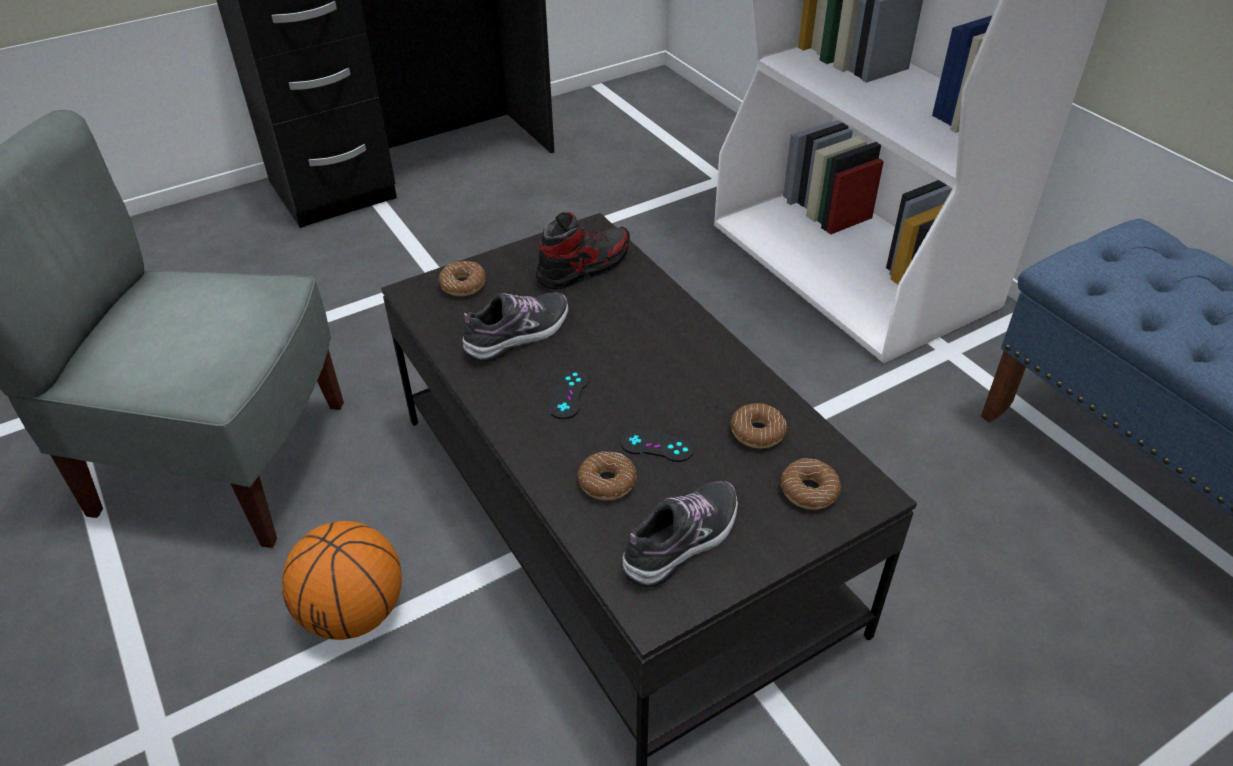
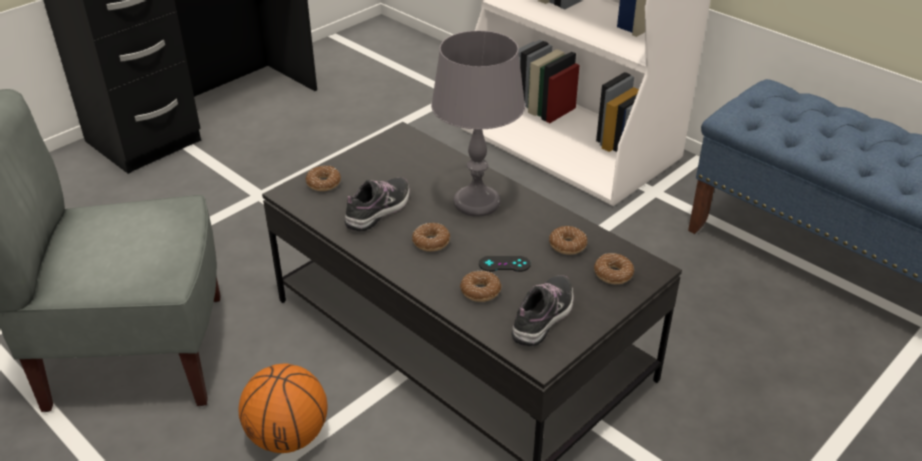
camera: 15 degrees left, 5 degrees down
(568, 394) = (431, 242): black game controller -> donut
(584, 267) = (407, 159): shoe -> none
(654, 345) = (477, 203): none -> grey table lamp

